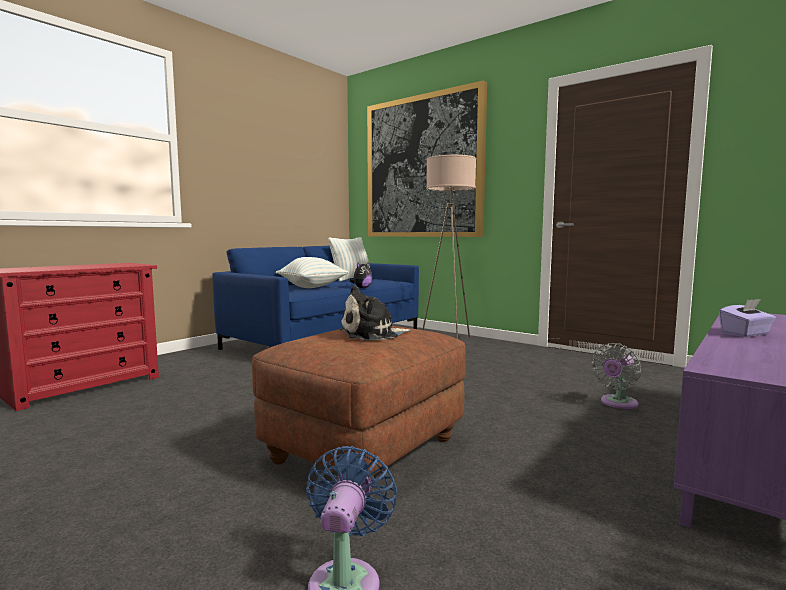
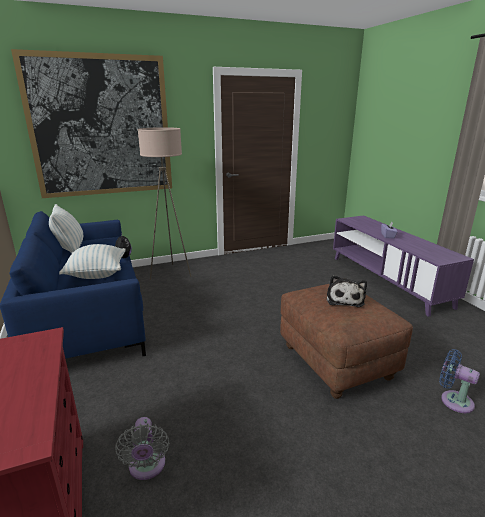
camera: 60 degrees left, 15 degrees up
(617, 403) = (323, 277): grey fan -> grey fan (147, 467)

